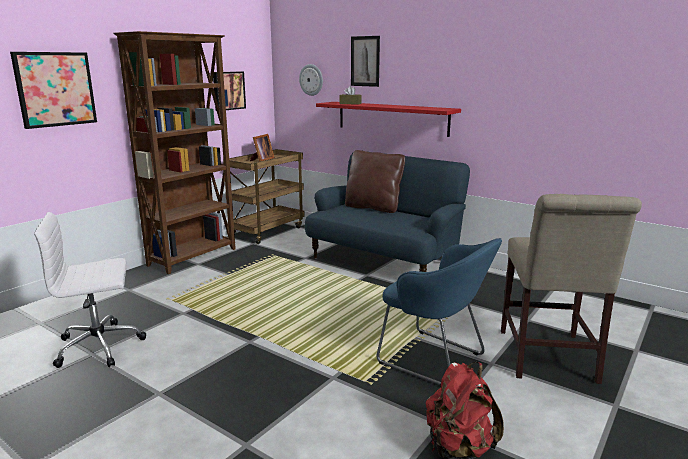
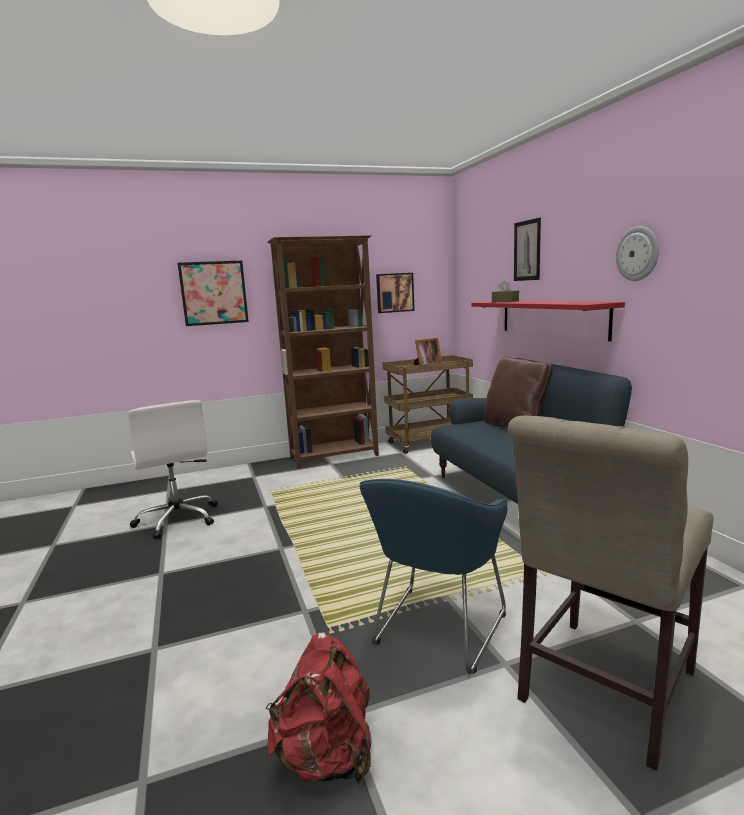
camera: 35 degrees right, 5 degrees down
(101, 346) = (178, 519): white office chair -> white office chair turned 135 degrees counterclockwise
(311, 80) = (482, 277): wall clock -> wall clock (638, 254)
(435, 360) = (436, 632): blue armchair -> blue armchair turned 45 degrees clockwise

